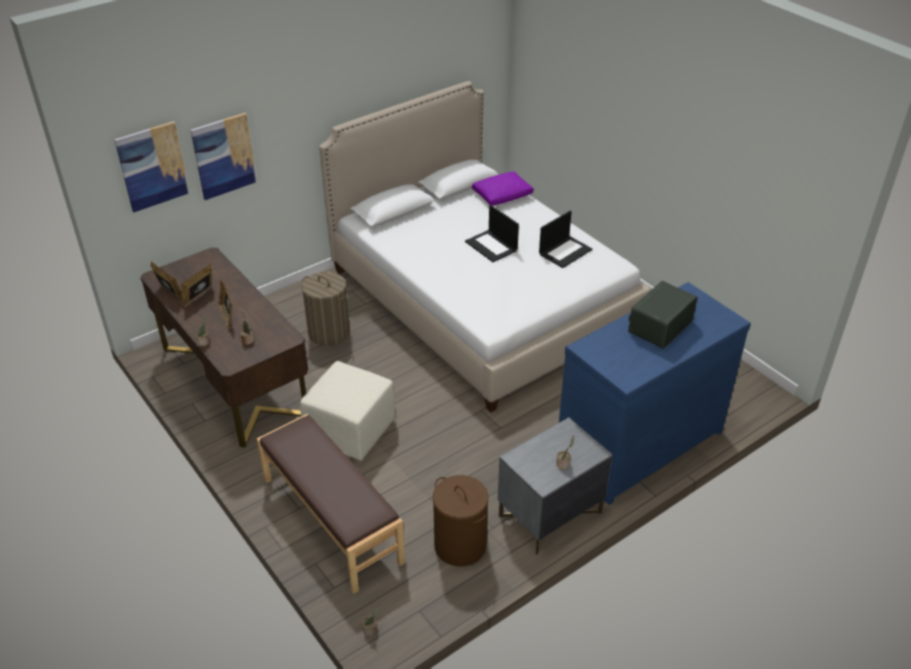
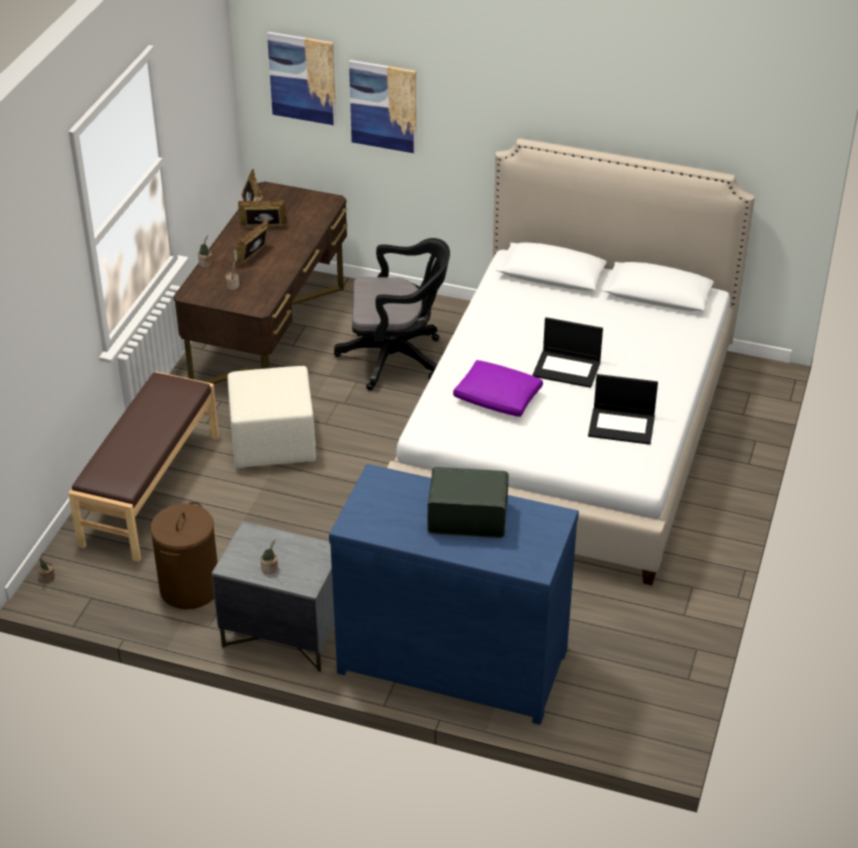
camera: 55 degrees right, 0 degrees up
(329, 332) = (397, 358): laundry basket -> black office chair
(492, 246) = (567, 369): laptop -> laptop turned 90 degrees counterclockwise
(502, 195) = (678, 334): purple pillow -> purple pillow (498, 398)

